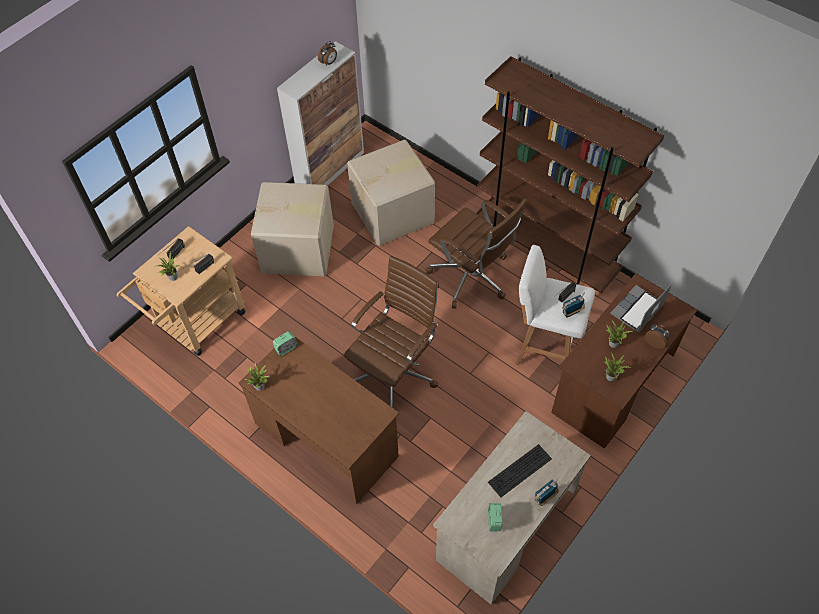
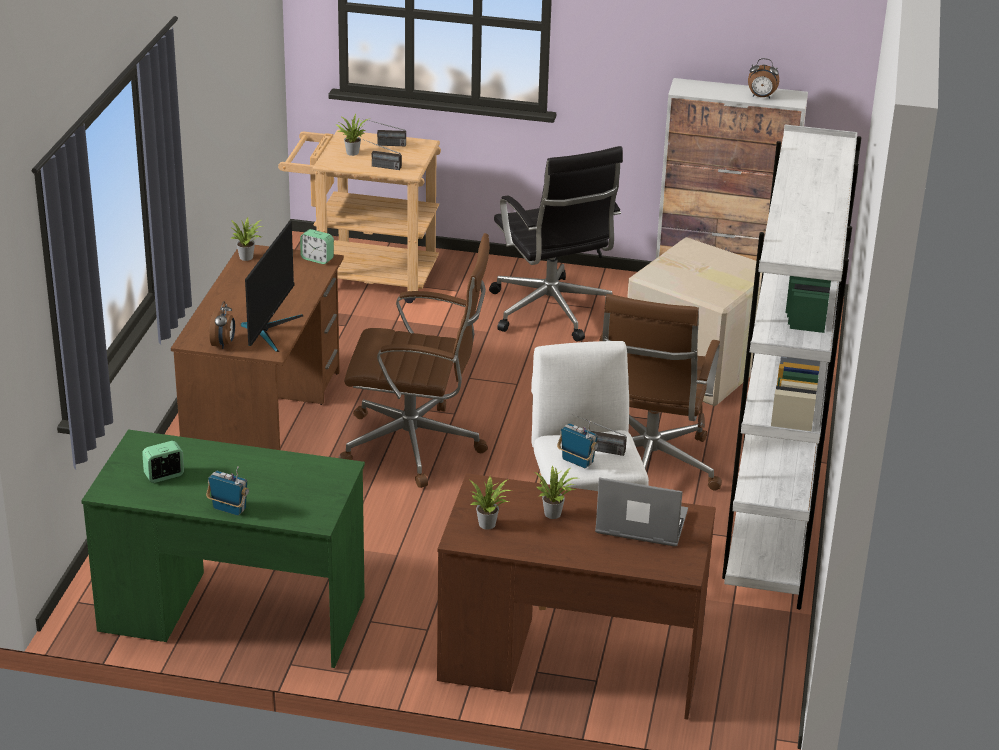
camera: 60 degrees right, 25 degrees down
(299, 250) = (551, 312): cardboard box -> black office chair
(357, 406) = (269, 329): none -> monitor
(506, 526) = (232, 614): beige desk -> green desk
(520, 472) = (257, 479): keyboard -> none
(545, 251) = (771, 527): brown bookcase -> white bookcase
(654, 342) = (592, 554): alarm clock -> alarm clock (223, 344)

